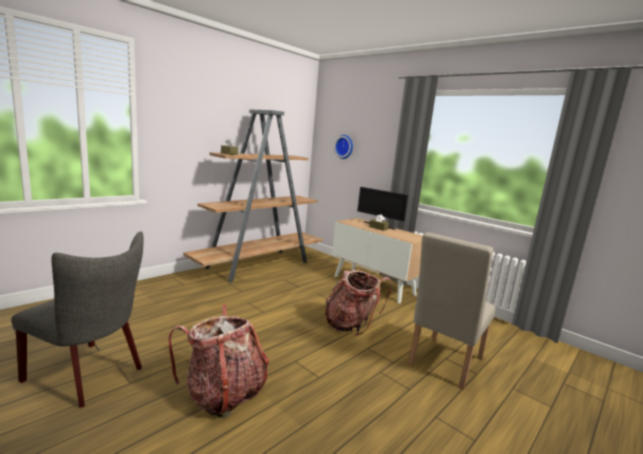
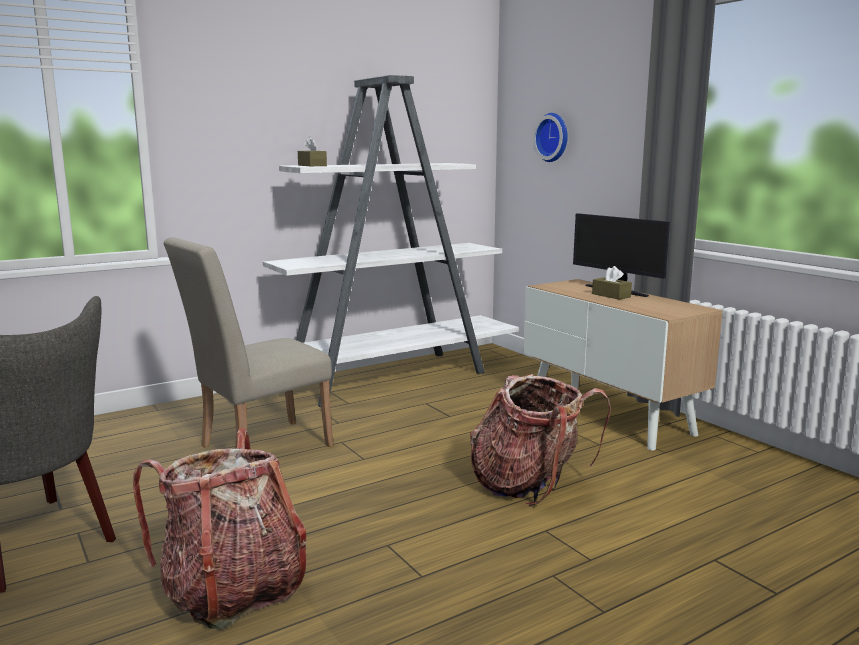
camera: 15 degrees right, 0 degrees up
(259, 264) = (390, 377): brown bookcase -> white bookcase
(443, 363) = (702, 569): beige chair -> beige chair (256, 448)

